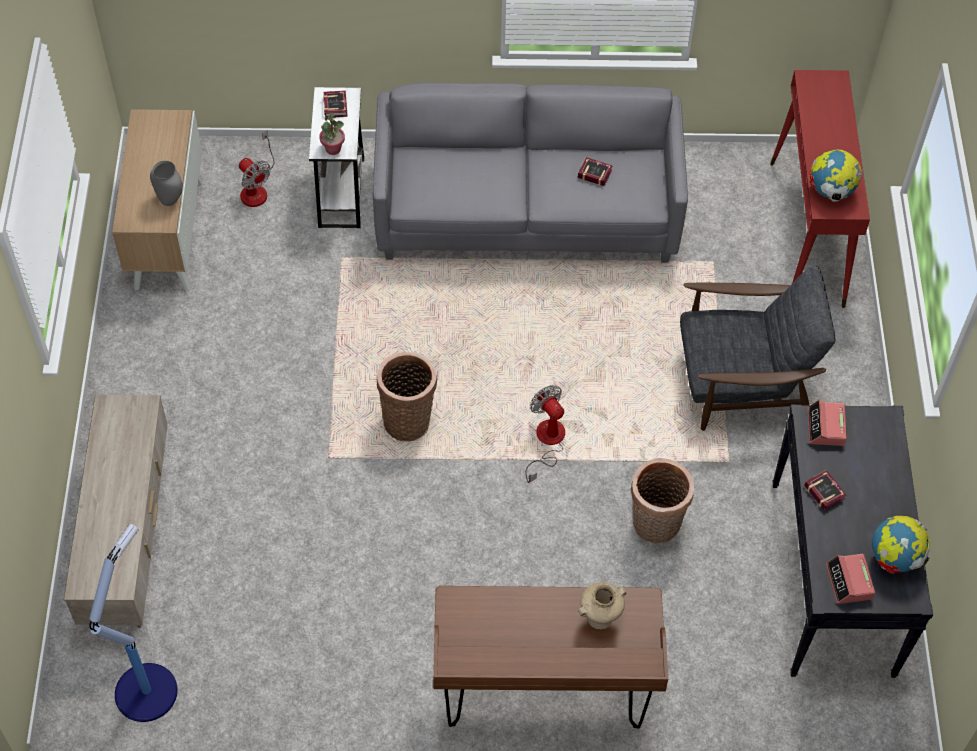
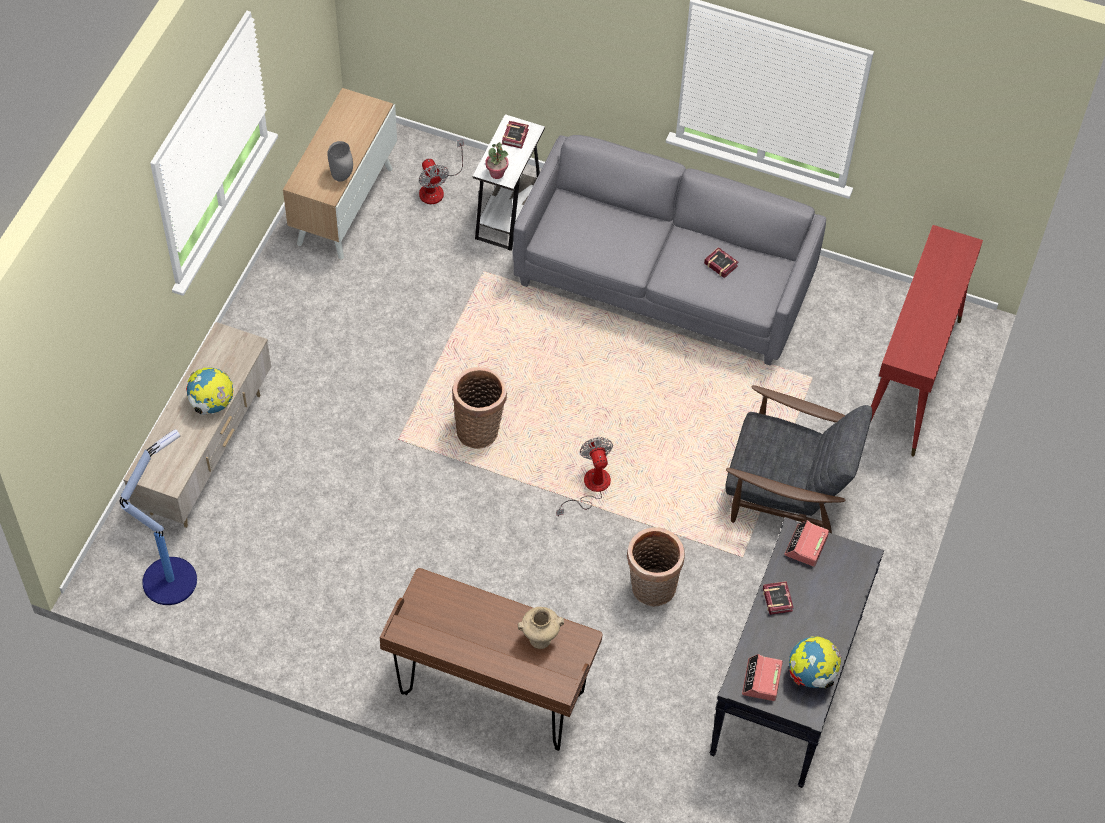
camera: 20 degrees right, 0 degrees up
(831, 191) = (911, 343): globe -> globe (212, 404)

